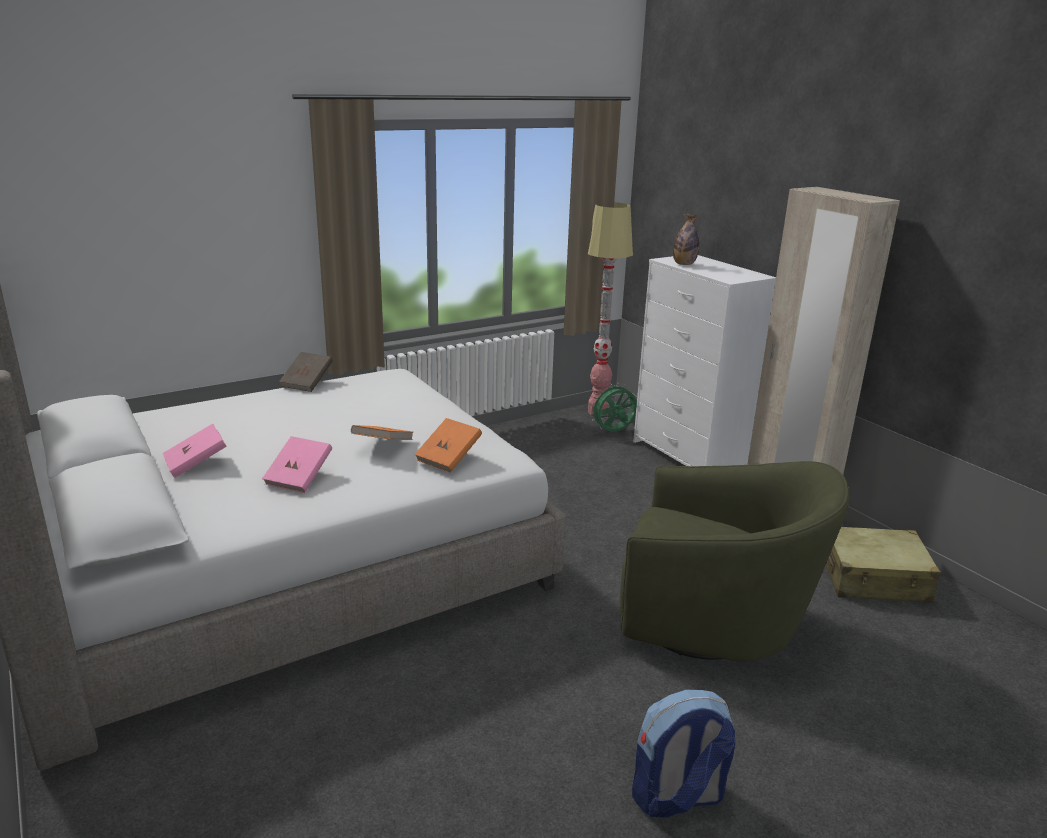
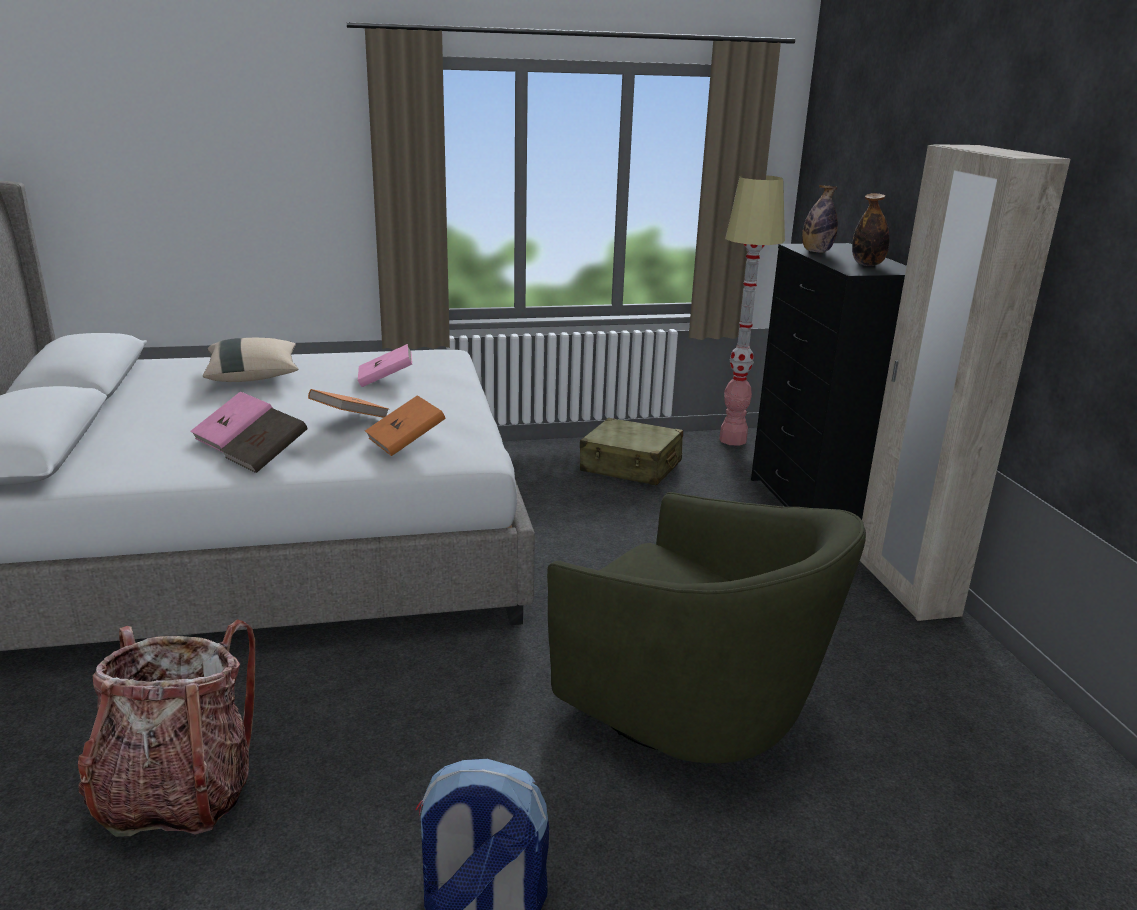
camera: 20 degrees right, 0 degrees up
(196, 464) = (156, 410): pink book -> pink book (385, 379)
(251, 418) = (253, 376): none -> beige pillow
(307, 383) = (345, 351): brown book -> brown book (266, 457)
(391, 788) = (178, 793): none -> backpack
(613, 432) = (734, 465): green fan -> none
(688, 456) = (811, 506): white dresser -> black dresser
(730, 273) = (867, 264): none -> bottle
(874, 579) = (966, 703): beige suitcase -> beige suitcase (631, 466)

